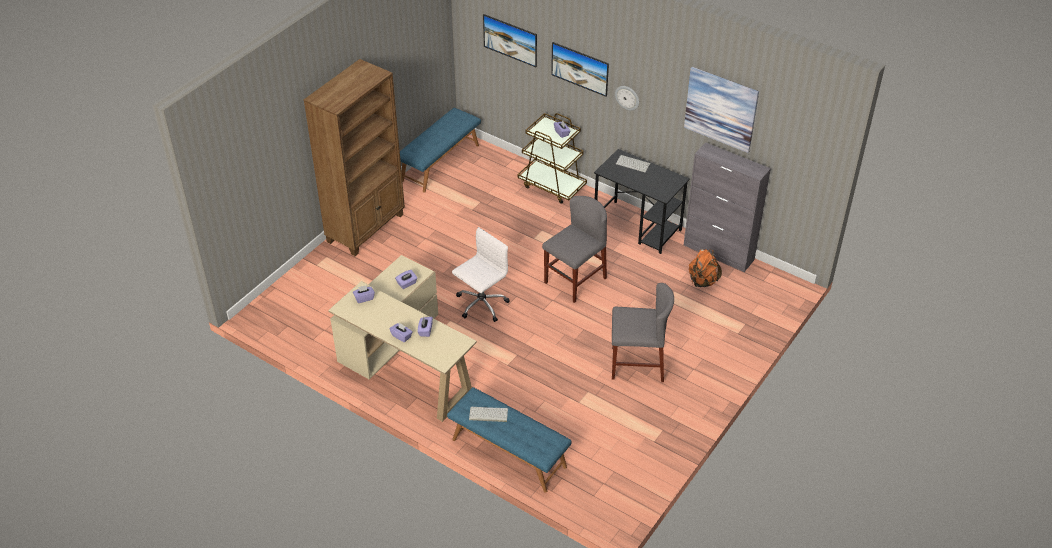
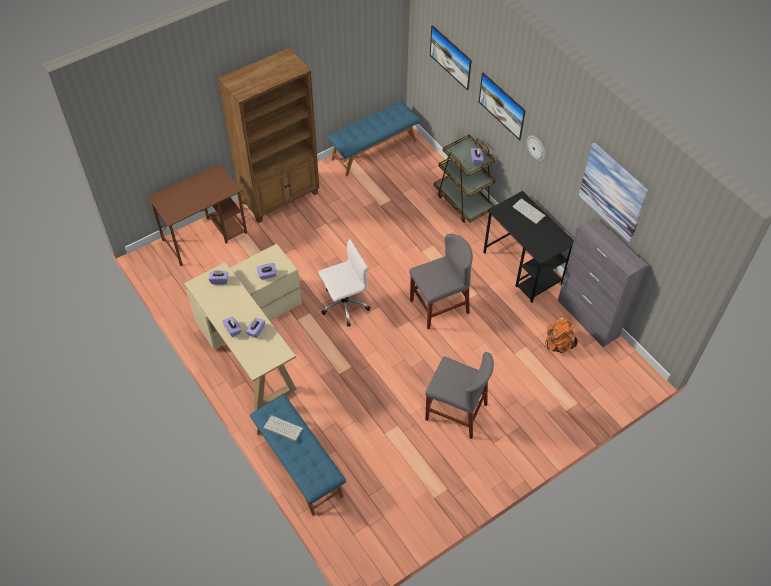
camera: 20 degrees right, 10 degrees up
(305, 282) = (205, 236): none -> brown desk

